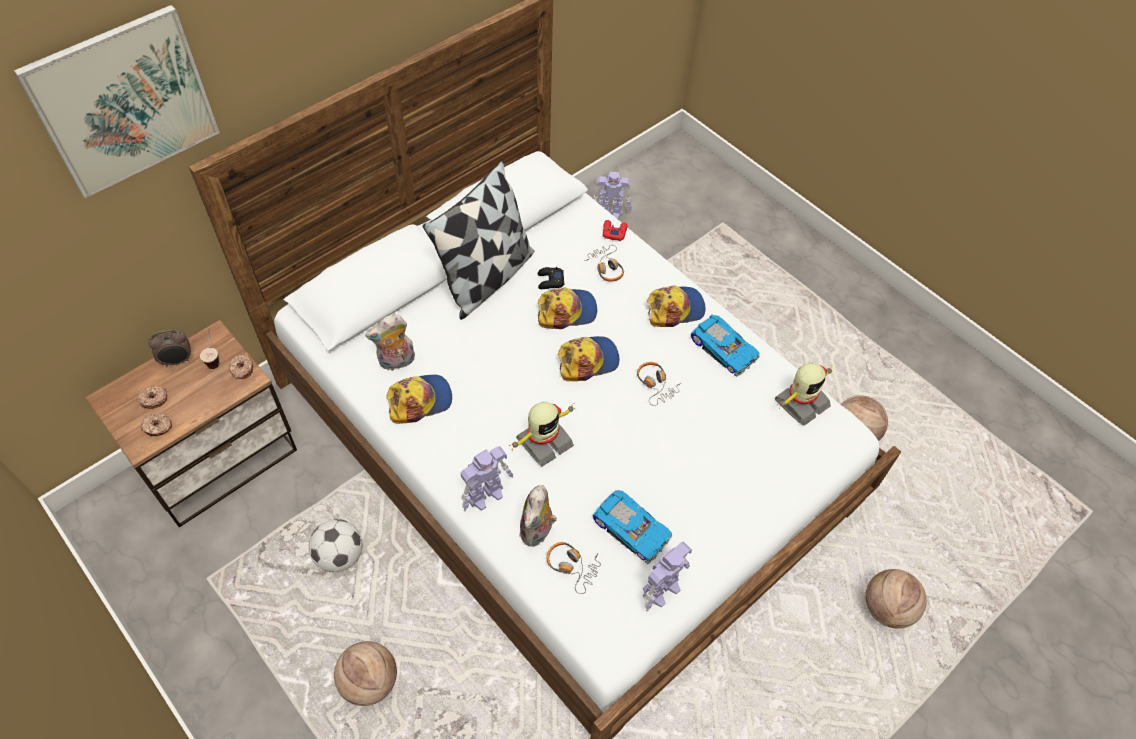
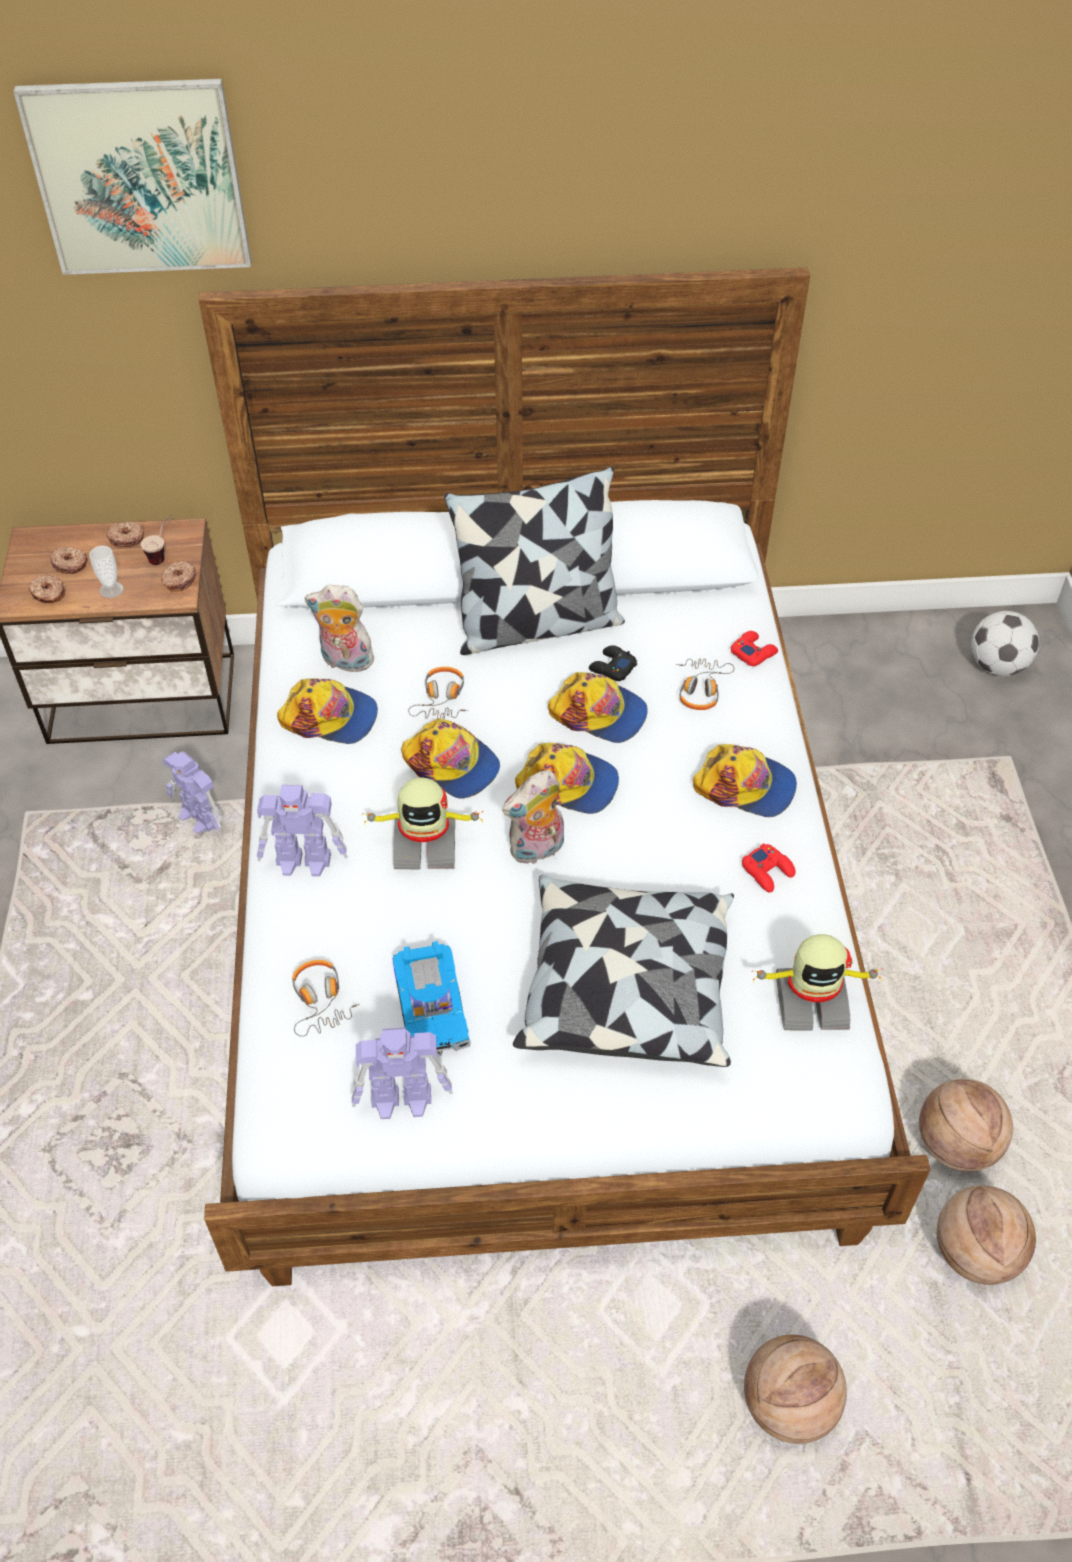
camera: 40 degrees right, 5 degrees down
(178, 361) = (127, 538): alarm clock -> donut
(201, 400) = (111, 590): none -> cup
(340, 556) = (171, 874): football -> football (997, 665)
(370, 682) = (82, 1028): basketball -> basketball (975, 1253)
(516, 387) = (452, 764): none -> cap
(537, 531) = (322, 939): plush toy -> plush toy (537, 850)
(610, 213) = (851, 663): toy robot -> toy robot (200, 819)
(655, 385) = (628, 862): headphones -> headphones (441, 699)
(713, 453) = (625, 987): none -> pillow
(724, 348) = (768, 871): toy car -> red game controller

